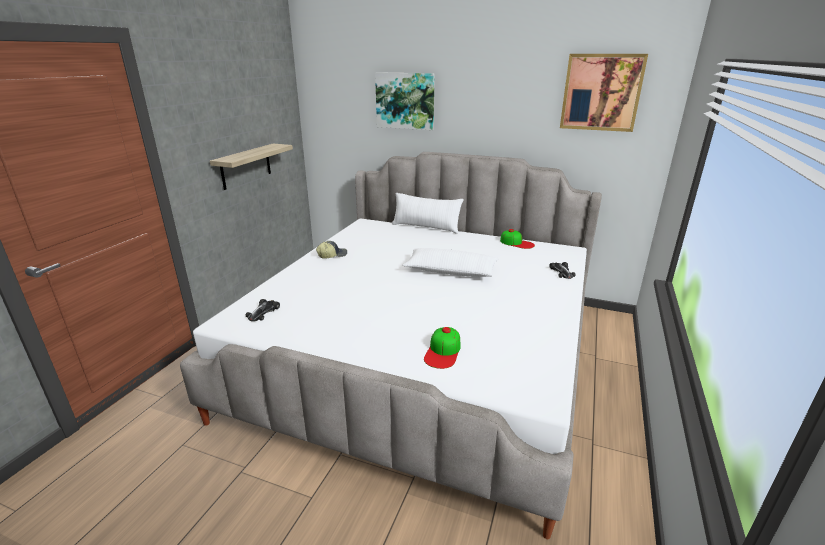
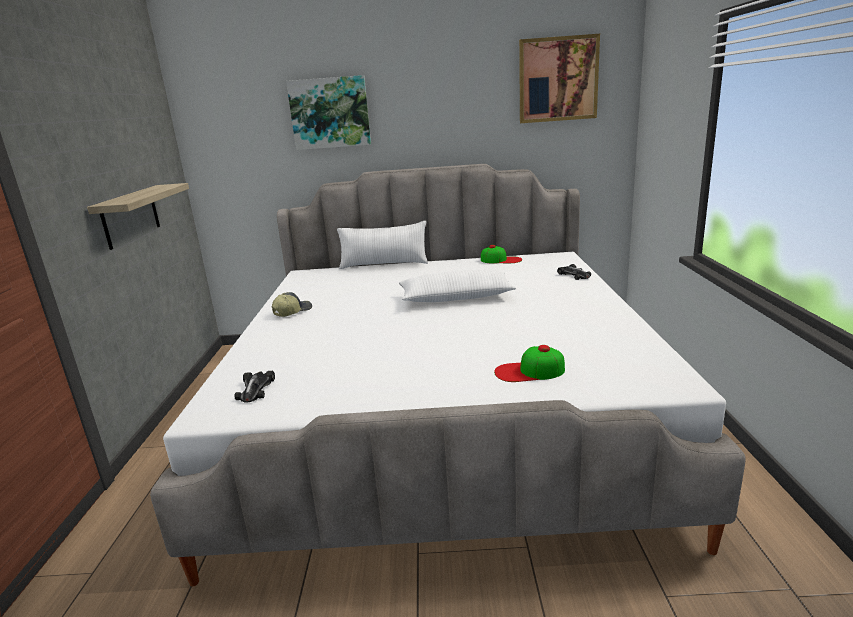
camera: 20 degrees left, 5 degrees down
(443, 352) = (529, 371): cap -> cap turned 90 degrees clockwise

